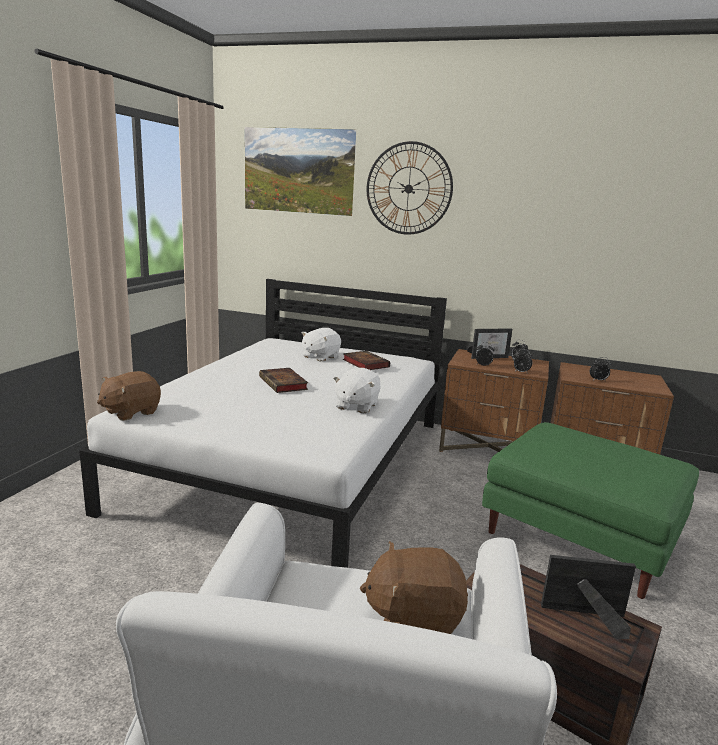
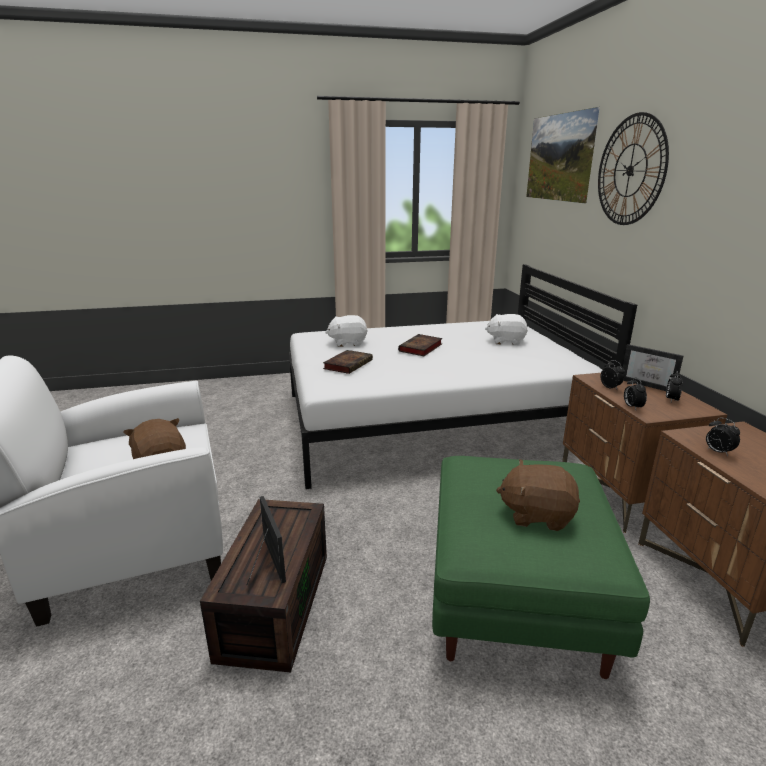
camera: 60 degrees right, 5 degrees up
(131, 412) = (309, 336): brown plush toy -> brown plush toy (537, 514)
(356, 406) = (422, 376): white plush toy -> white plush toy (348, 343)
(364, 363) = (521, 355): book -> book (348, 364)

